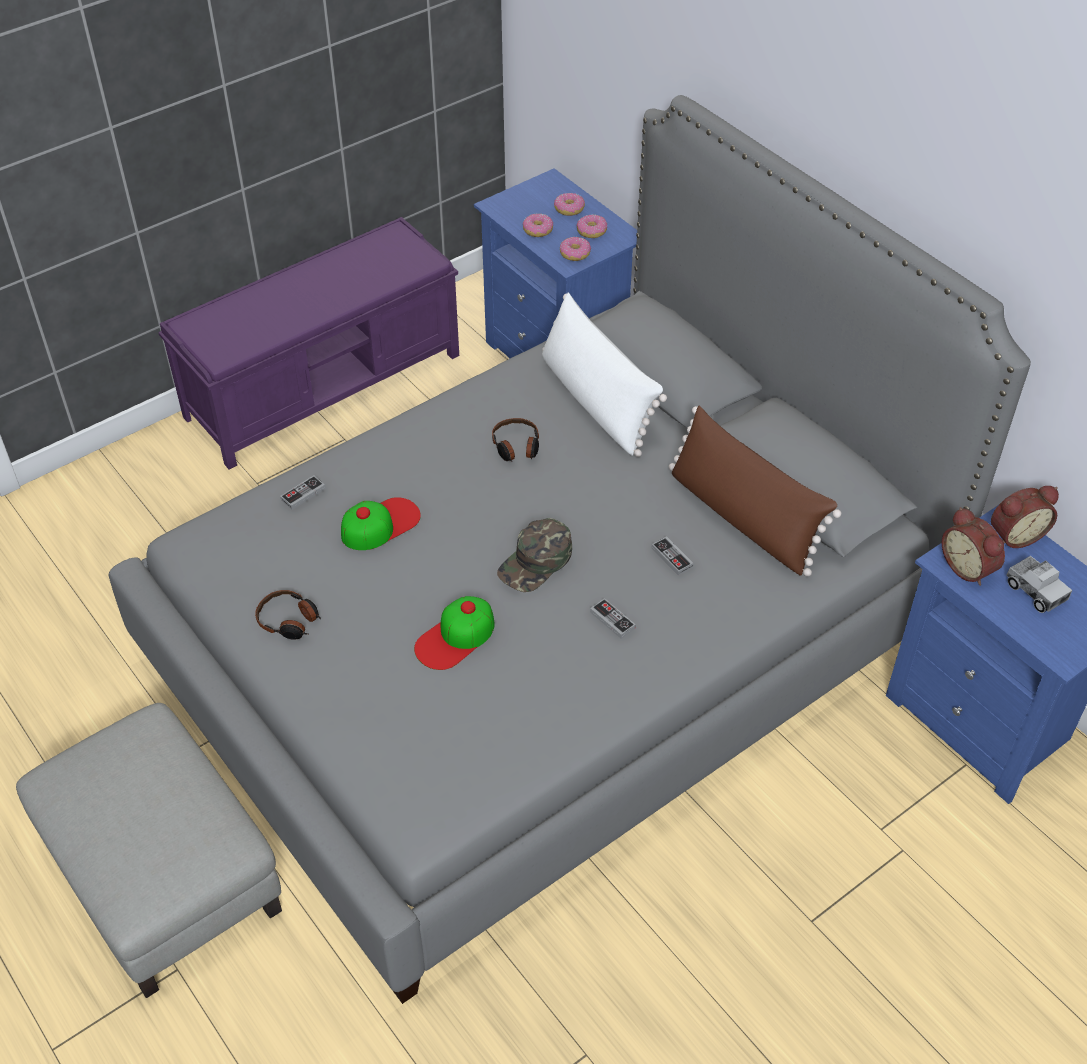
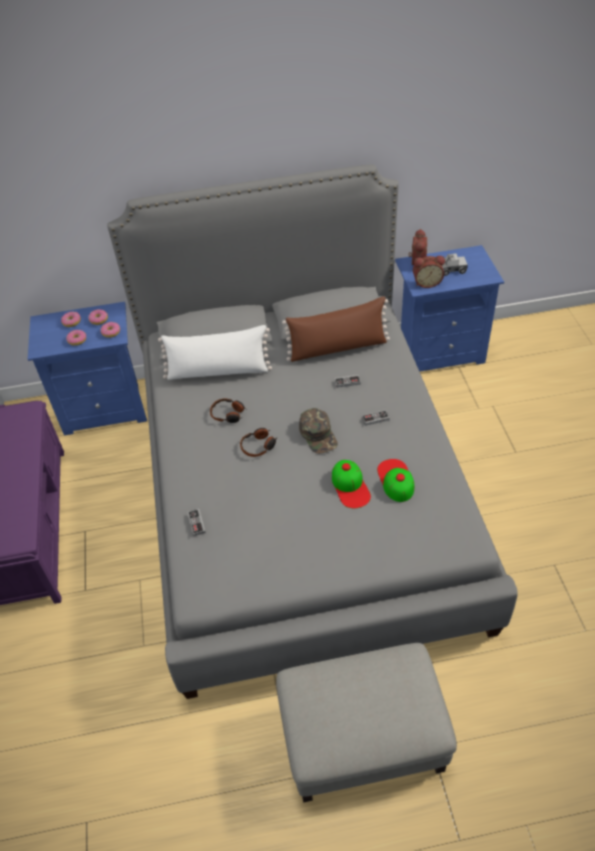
camera: 60 degrees left, 0 degrees up
(289, 621) = (294, 560): headphones -> headphones (259, 446)
(380, 524) = (247, 492): cap -> cap (395, 480)

